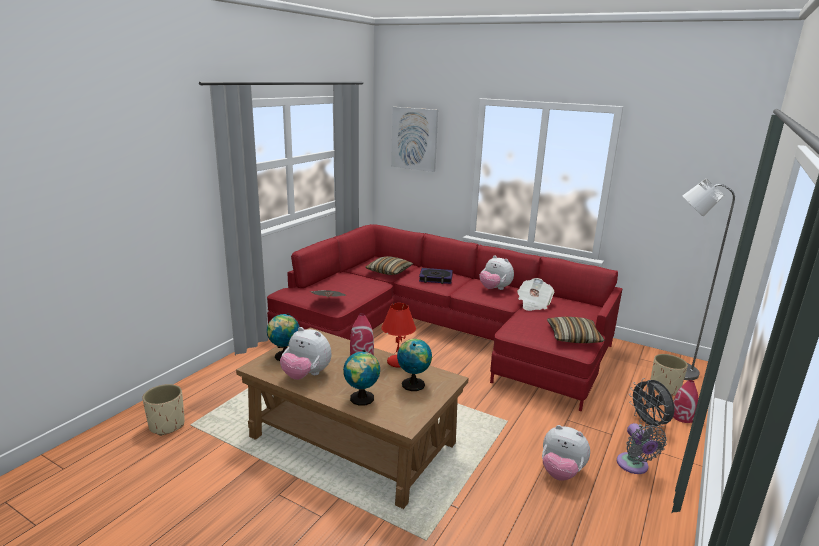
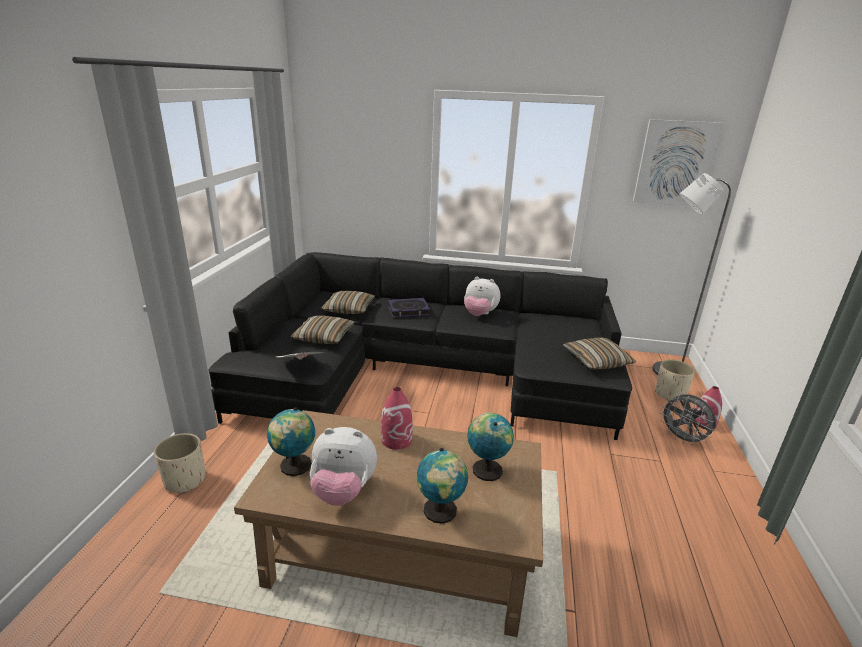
camera: 20 degrees left, 5 degrees up
(167, 425) = (121, 605): beige planter -> beige planter (185, 480)
(357, 287) = (324, 337): none -> pillow
(397, 362) = (446, 440): red table lamp -> none
(414, 139) = (352, 143): picture -> picture (675, 163)
(442, 333) = (425, 372): red sofa -> black sofa
(533, 304) = (530, 327): newspaper -> none
(561, 472) = (646, 524): plush toy -> none
(634, 466) = (703, 495): grey fan -> none

